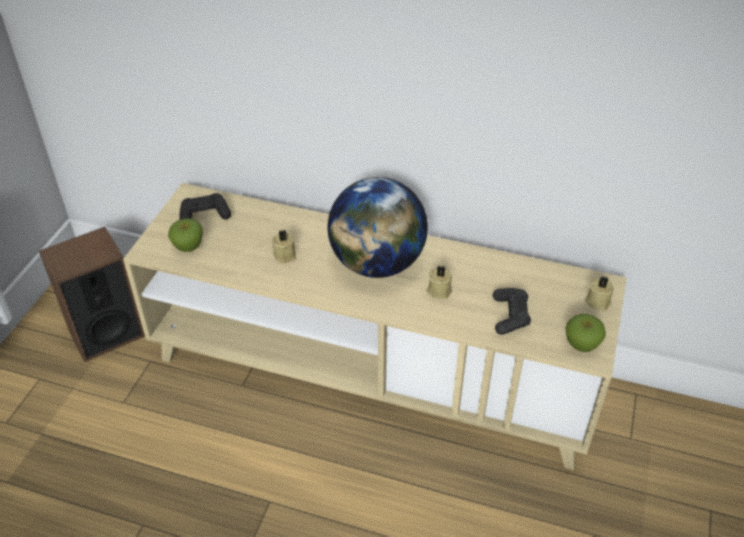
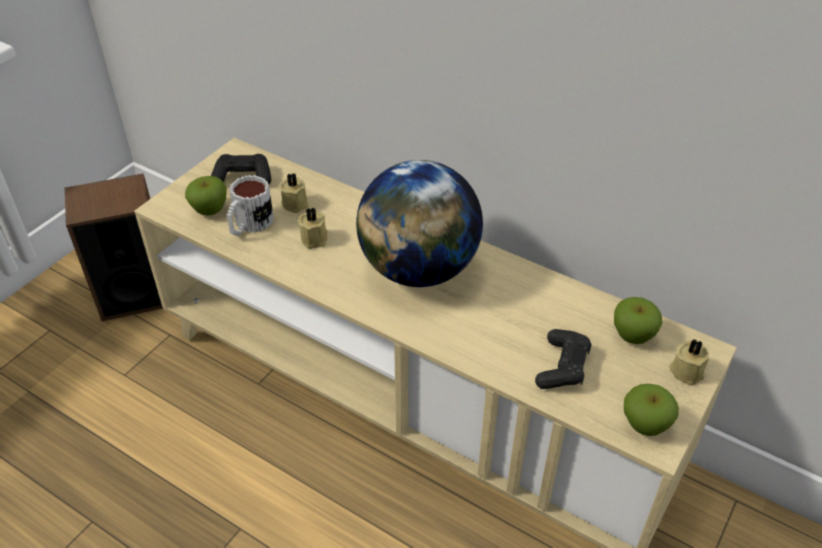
camera: 15 degrees right, 0 degrees up
(227, 253) = (249, 225): none -> mug
(439, 290) = (483, 316): beige candle -> beige candle (295, 203)
(552, 283) = (632, 336): none -> apple

